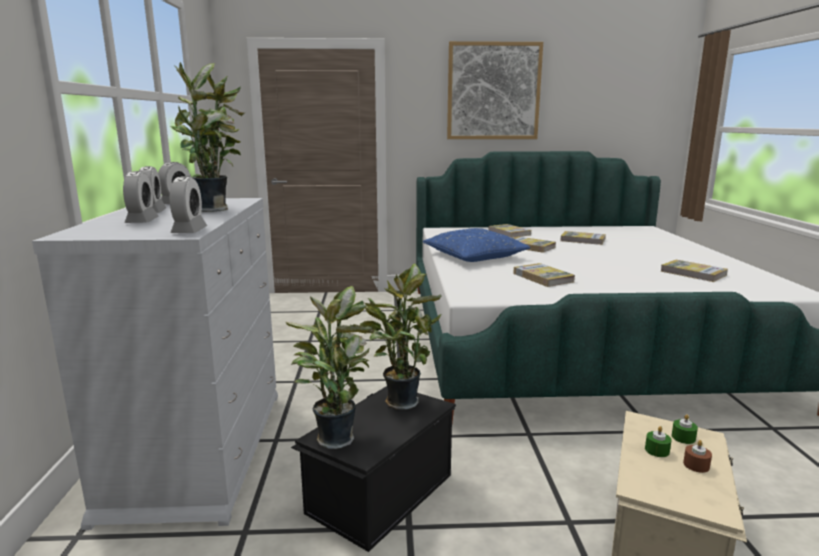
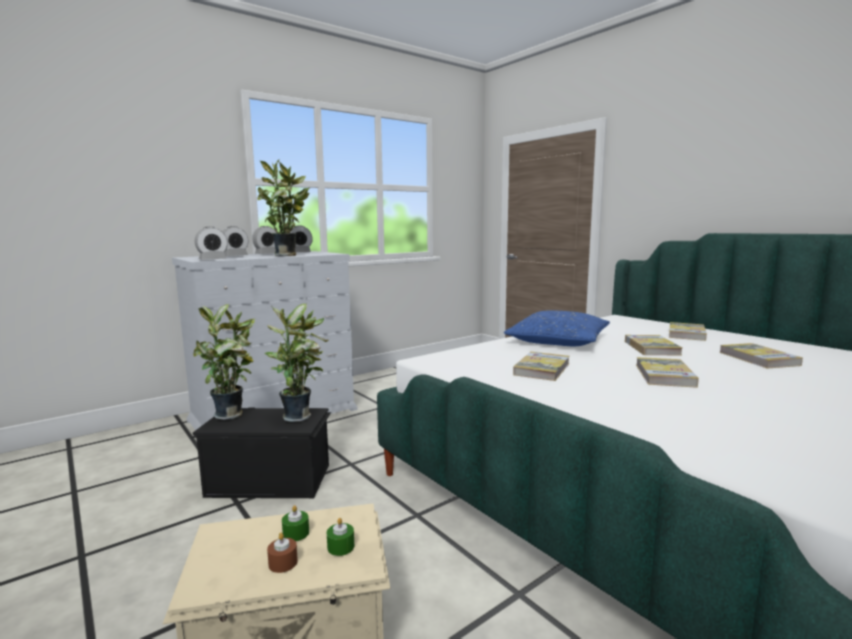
camera: 55 degrees right, 5 degrees down
(493, 91) = (725, 158): picture -> none
(693, 273) = (763, 426): book -> book (664, 375)

